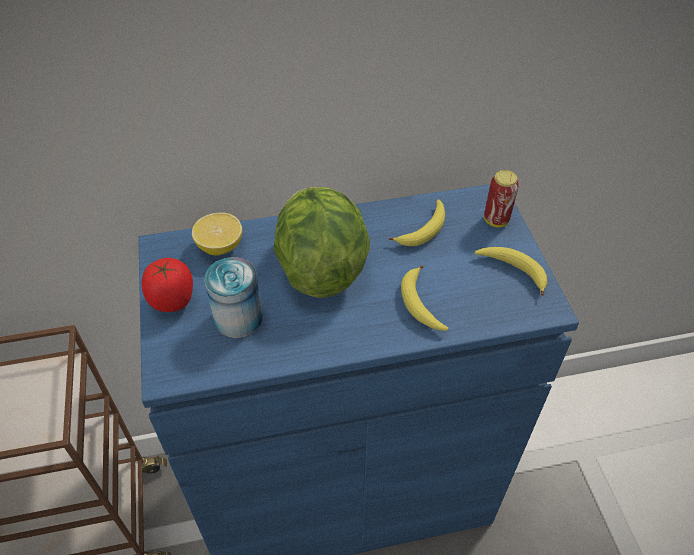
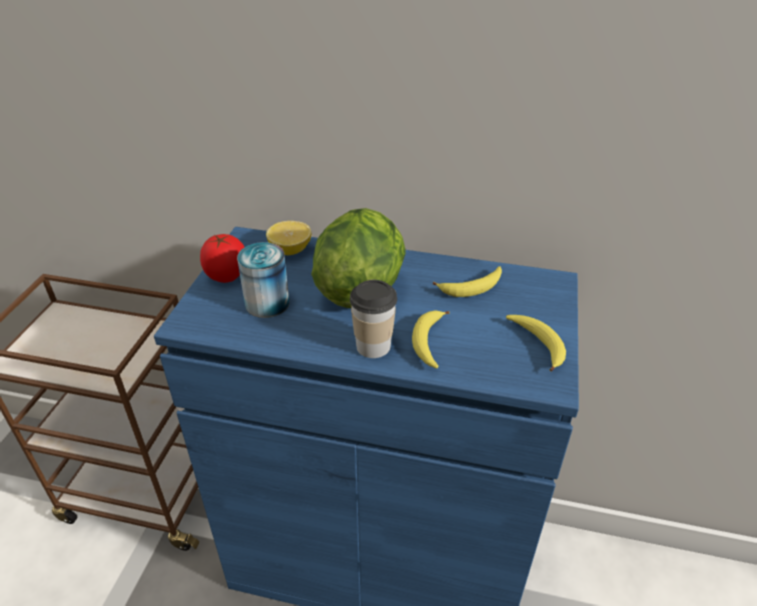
camera: 25 degrees right, 10 degrees down
(373, 327) = (373, 346): none -> cup
(496, 220) = (548, 300): can -> none

